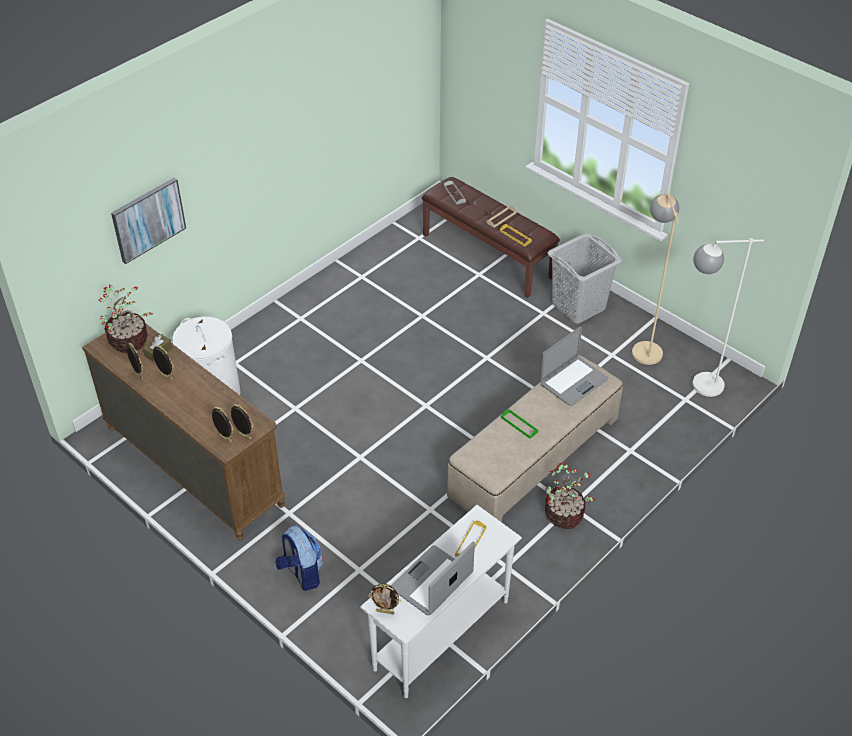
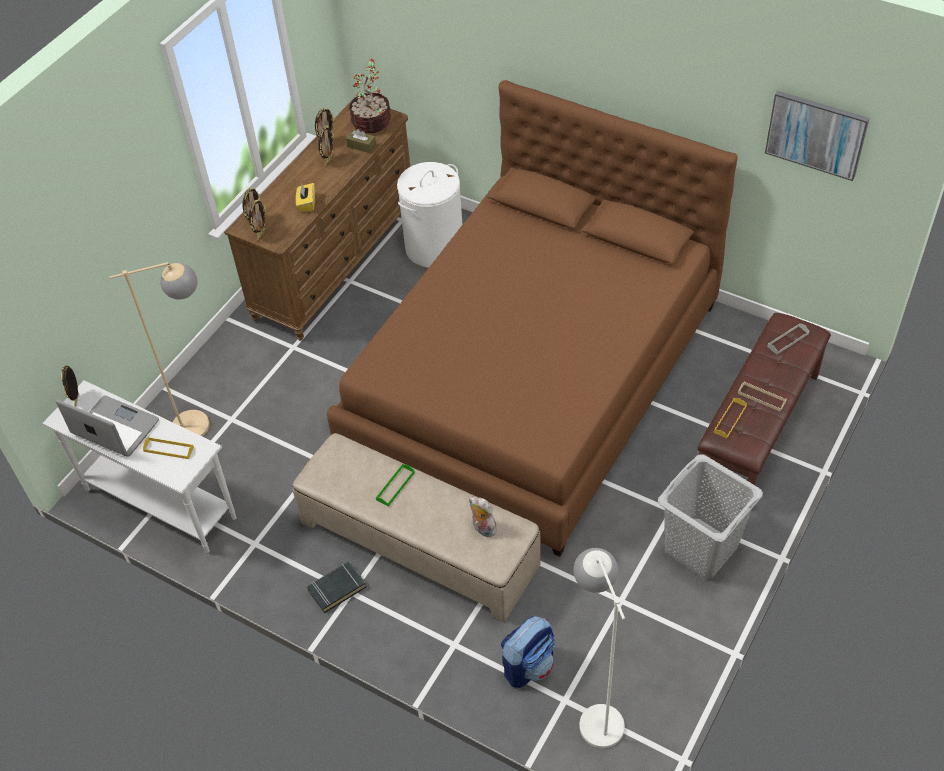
camera: 80 degrees right, 5 degrees up
(148, 219) = (457, 47): picture -> picture (816, 134)
(218, 399) = (307, 204): none -> yellow tissue box
(301, 573) = (221, 376): backpack -> backpack (528, 665)
(392, 359) = (534, 378): none -> brown bed
(565, 514) = (337, 588): potted plant -> black book
(573, 381) = (482, 529): laptop -> plush toy
(644, 346) = (652, 637): beige floor lamp -> beige floor lamp (204, 422)

